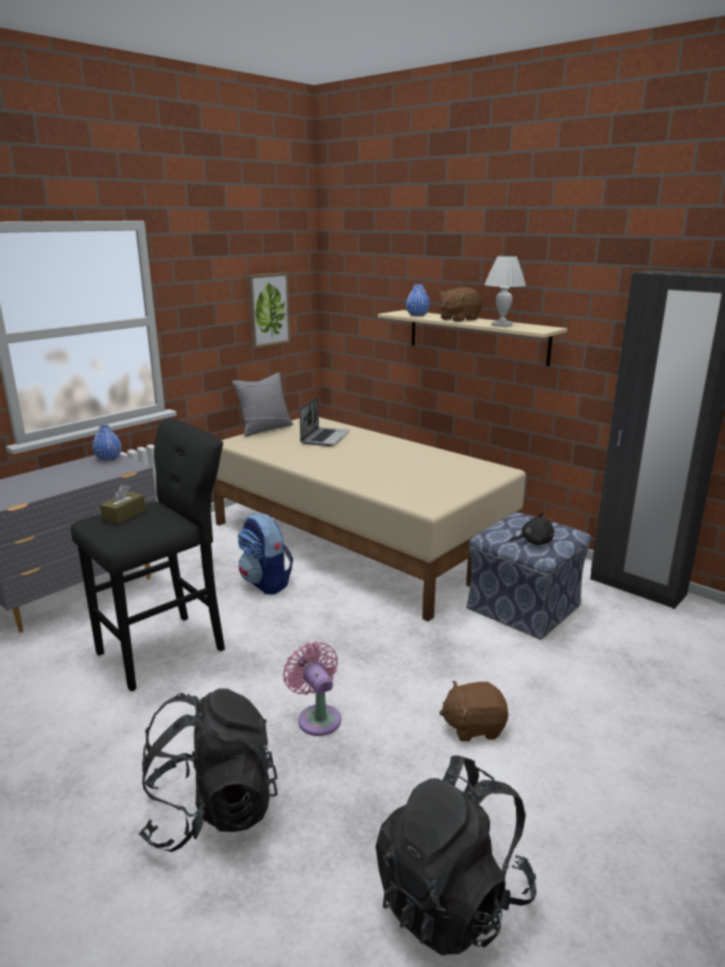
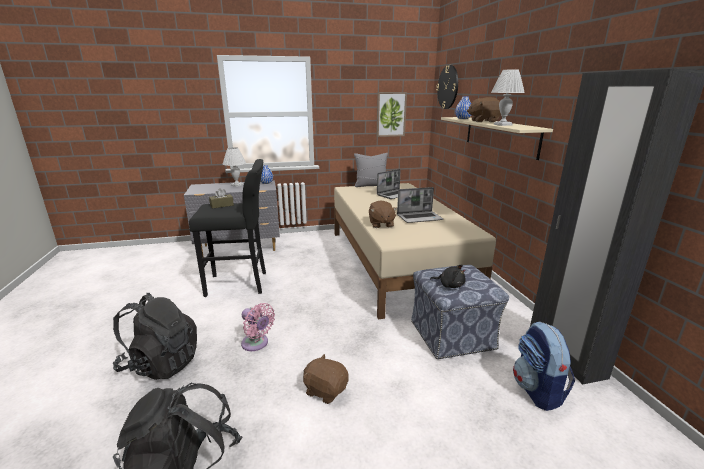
camera: 35 degrees right, 0 degrees up
(59, 473) = (237, 185): none -> white table lamp
(266, 583) = (320, 269): backpack -> backpack (537, 391)
(317, 717) = (256, 344): pink fan -> pink fan turned 120 degrees clockwise
(356, 265) = (448, 87): none -> wall clock
(380, 486) = (381, 224): none -> brown plush toy
(410, 465) = (420, 218): none -> laptop

